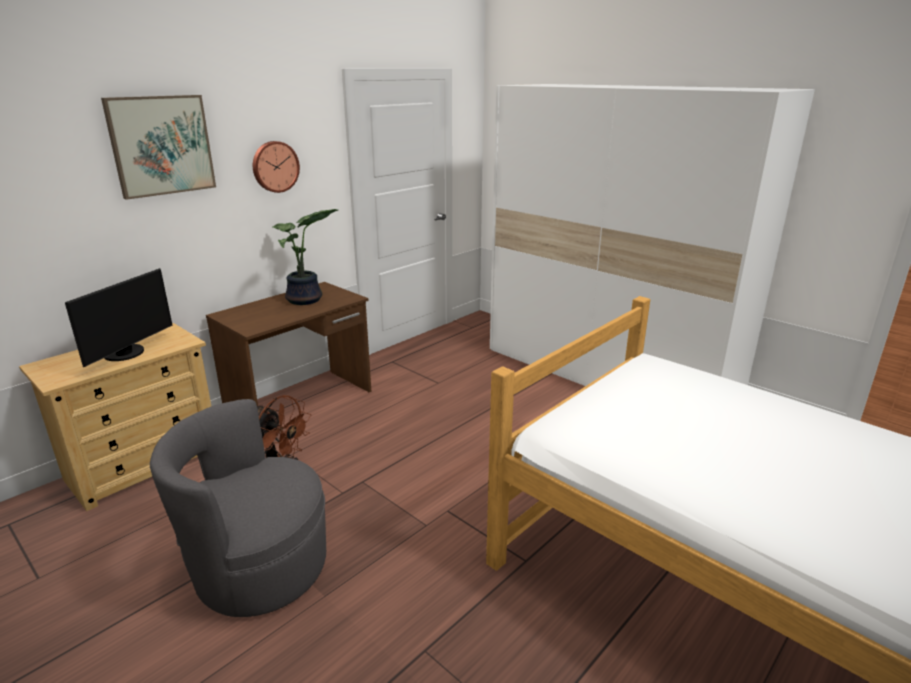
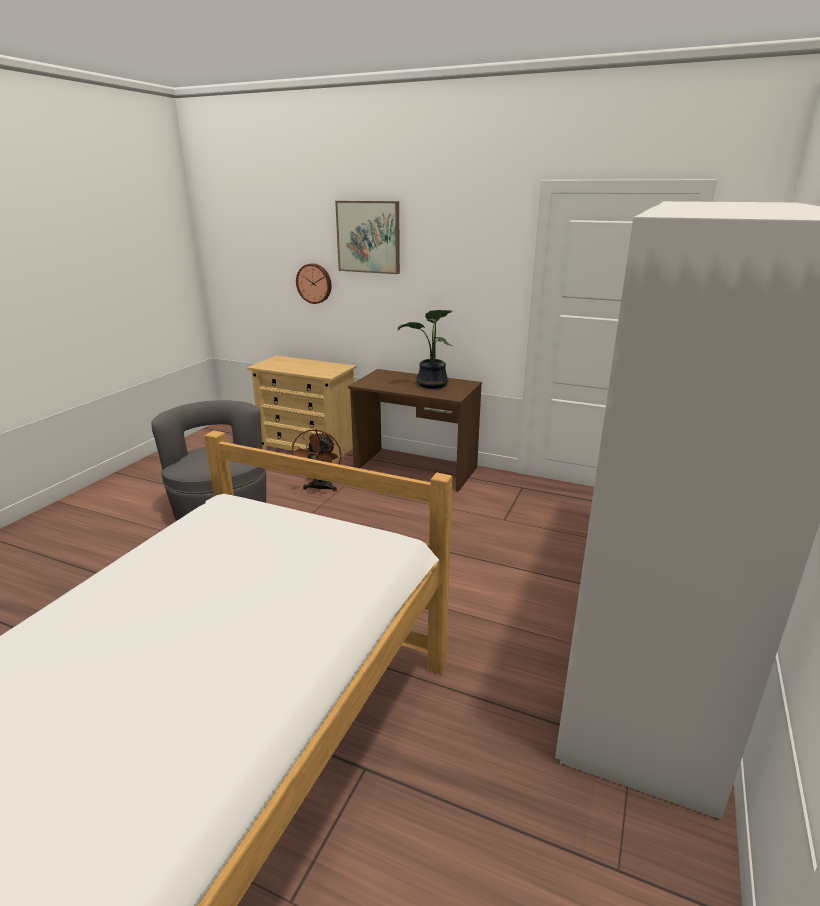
camera: 70 degrees right, 0 degrees up
(127, 353) = (302, 368): monitor -> none
(275, 166) = (452, 266): wall clock -> wall clock (314, 283)

